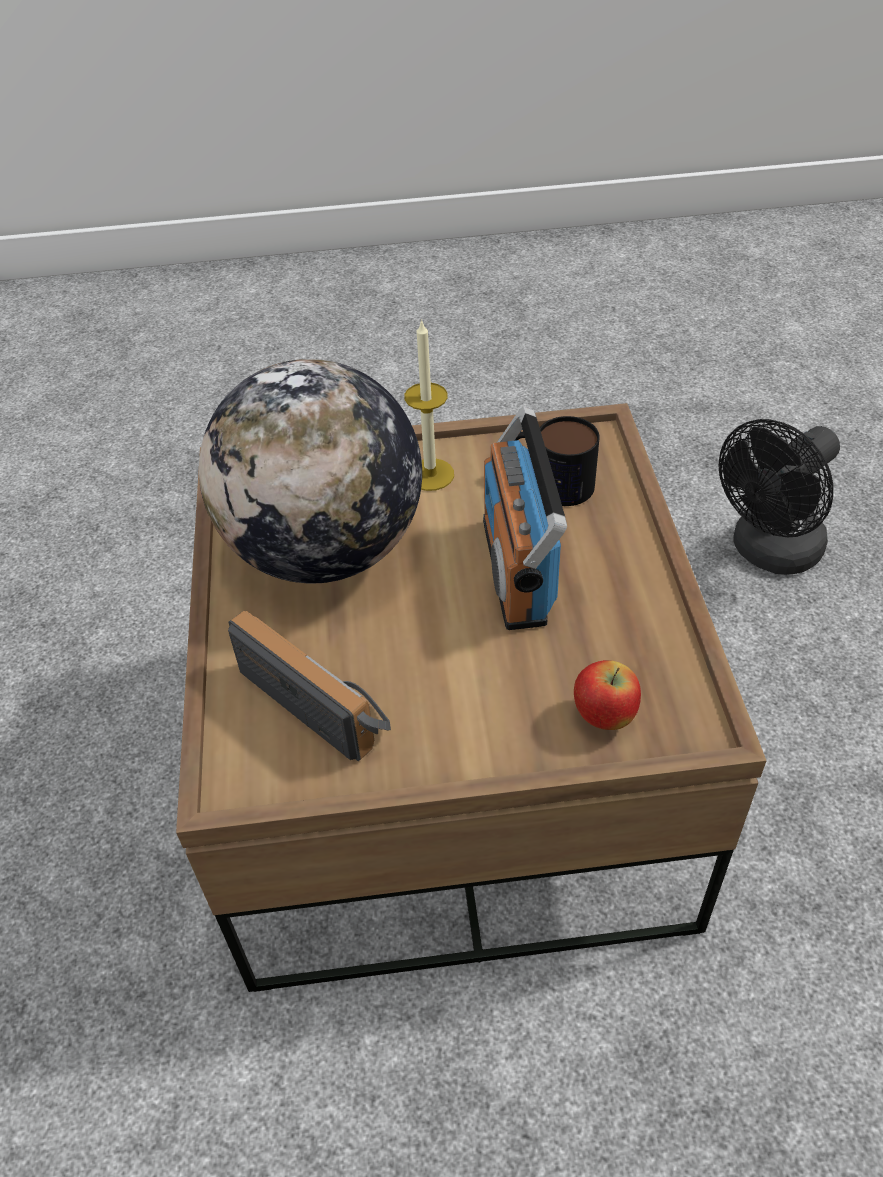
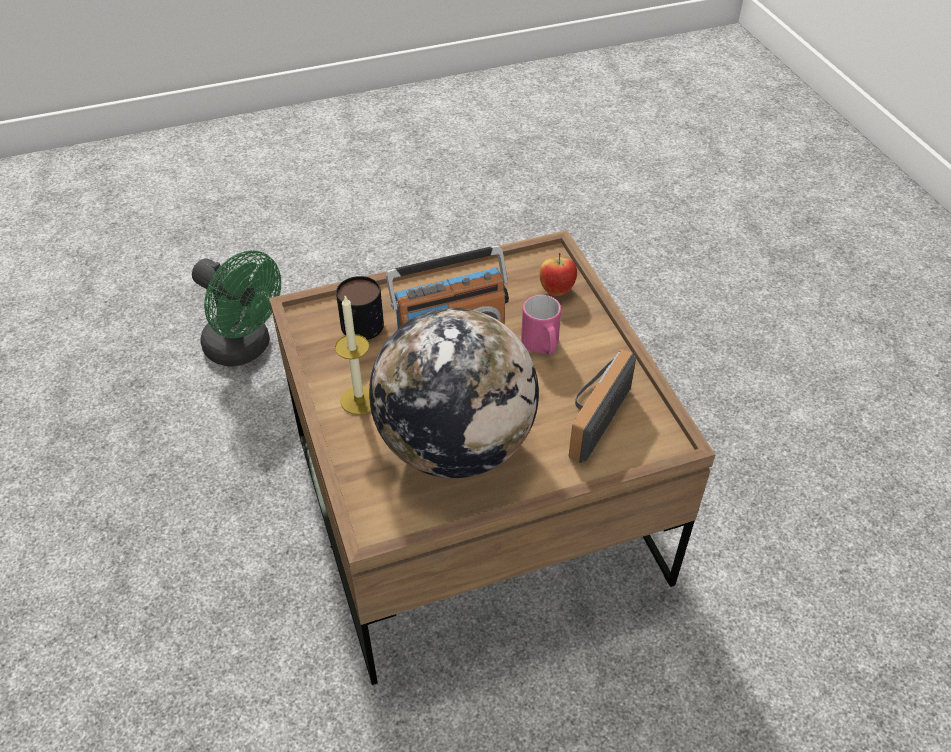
camera: 105 degrees left, 0 degrees up
(475, 671) = (542, 347): none -> pink mug
(768, 553) = (245, 348): black fan -> green fan

